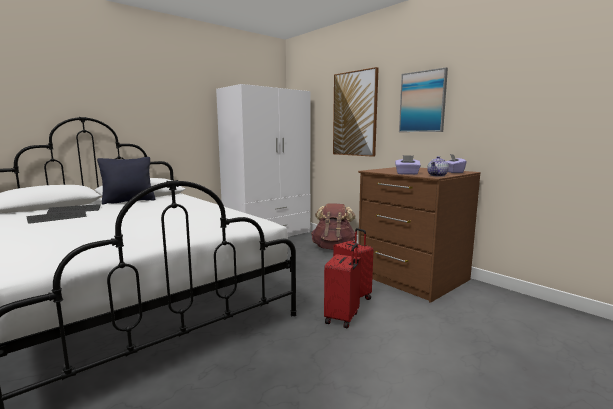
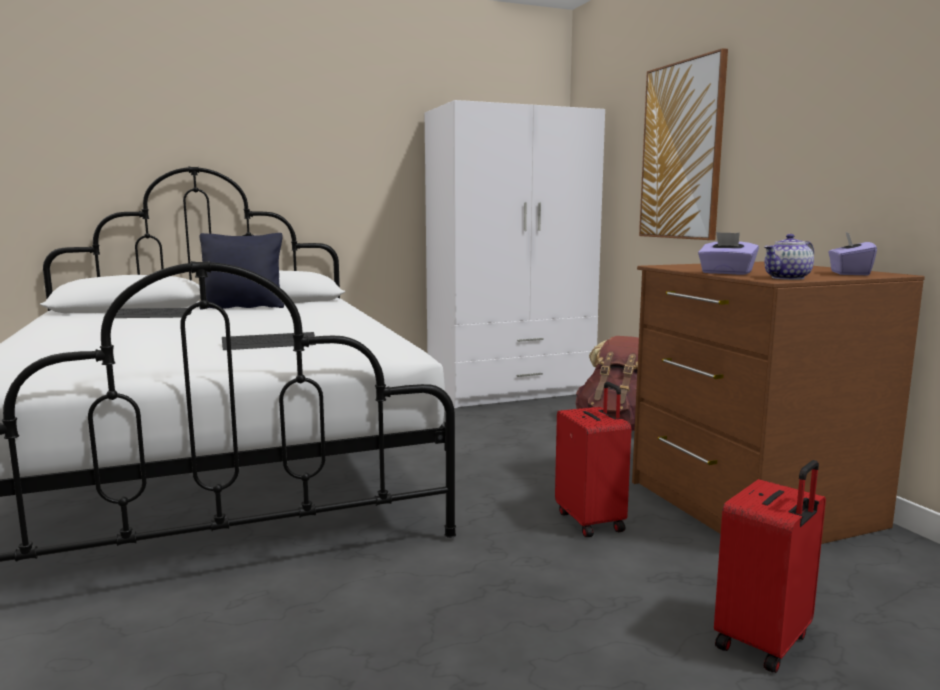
camera: 20 degrees right, 0 degrees up
(57, 218) = (116, 324): keyboard -> keyboard (269, 344)
(343, 318) = (541, 557): red suitcase -> red suitcase (765, 642)
(422, 102) = (810, 117): picture -> none

